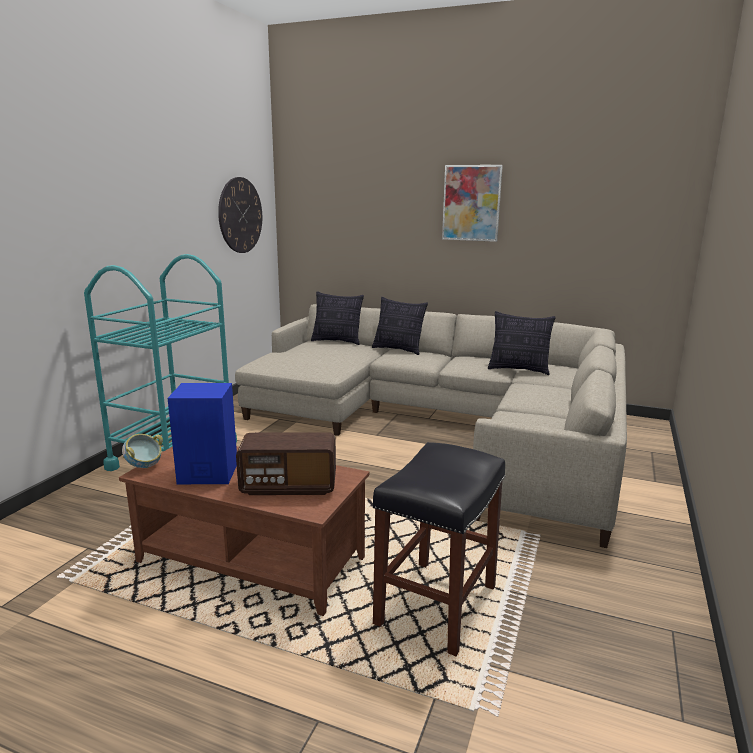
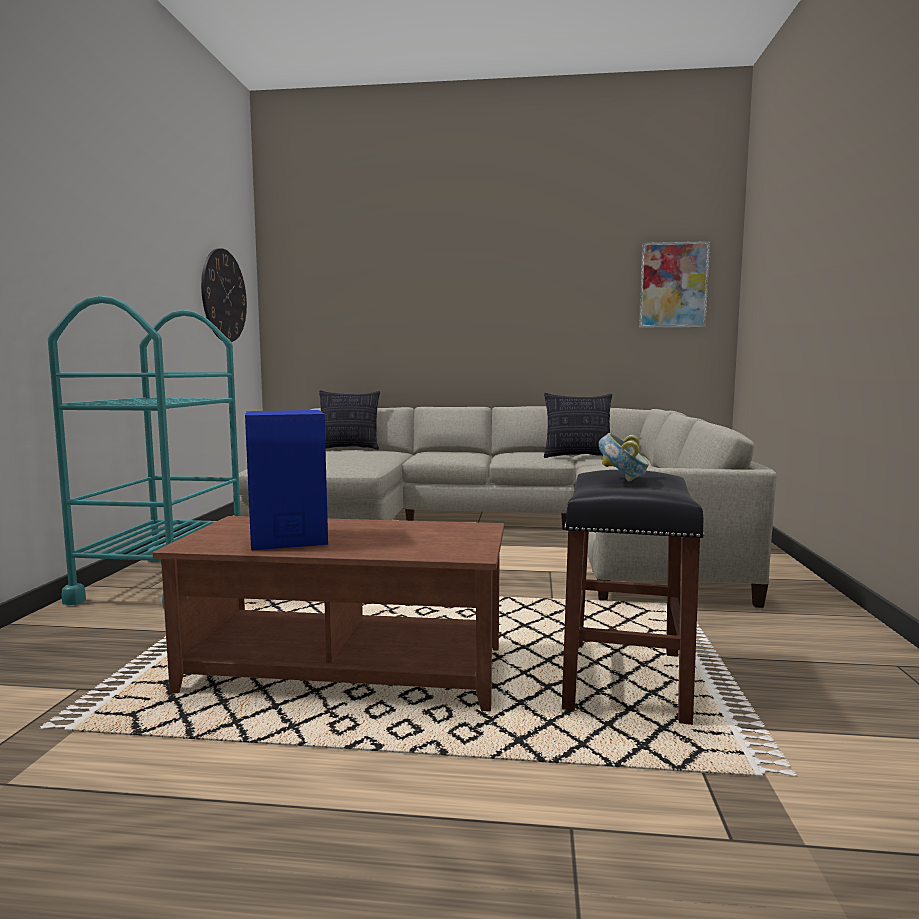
camera: 15 degrees left, 10 degrees down
(144, 467) = (185, 541): bowl -> bowl (623, 481)
(289, 486) = (415, 540): radio -> none
(398, 350) = (428, 451): pillow -> none
(471, 203) = (498, 285): picture -> picture (673, 285)

